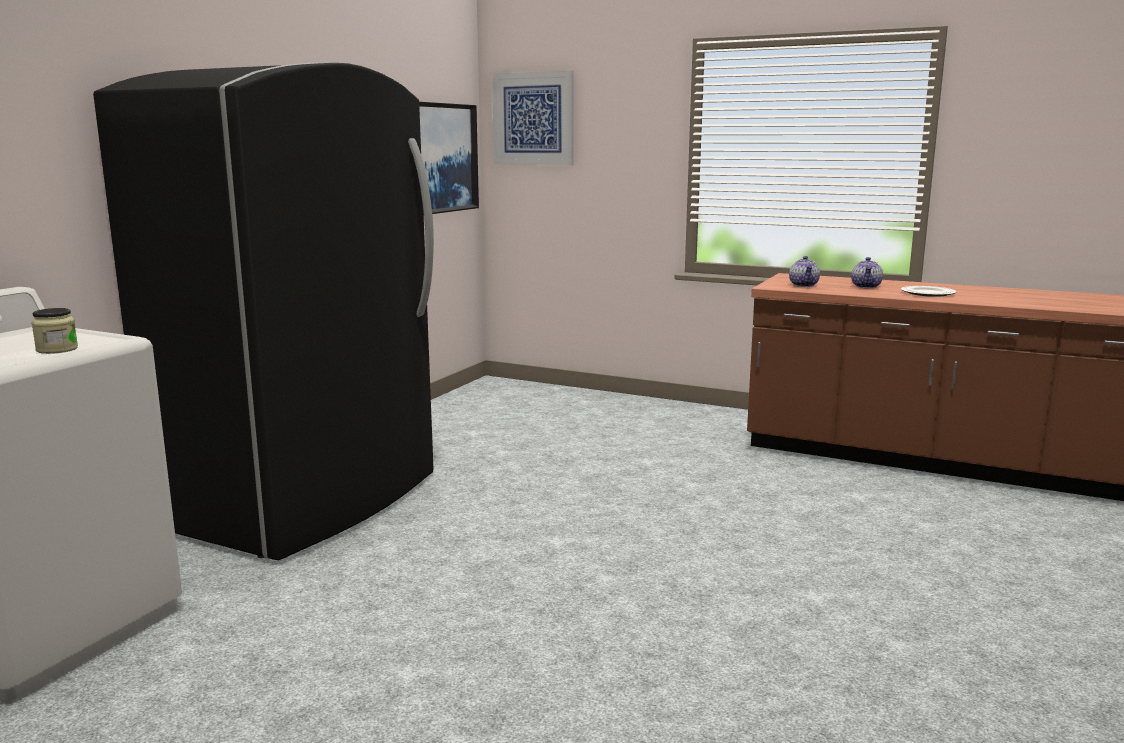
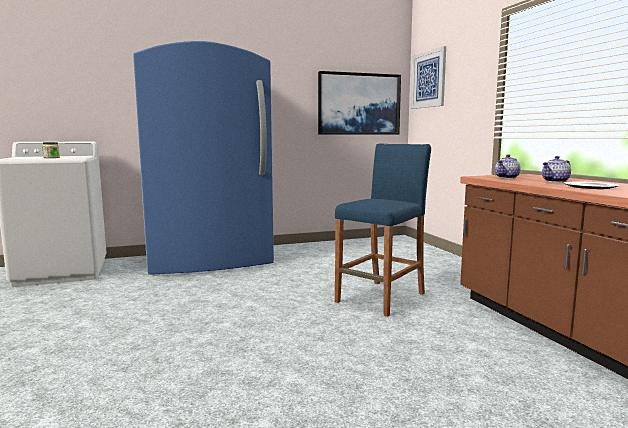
camera: 45 degrees right, 5 degrees down
(306, 502) = (210, 261): black fridge -> blue fridge
(677, 476) = (381, 298): none -> blue stool

